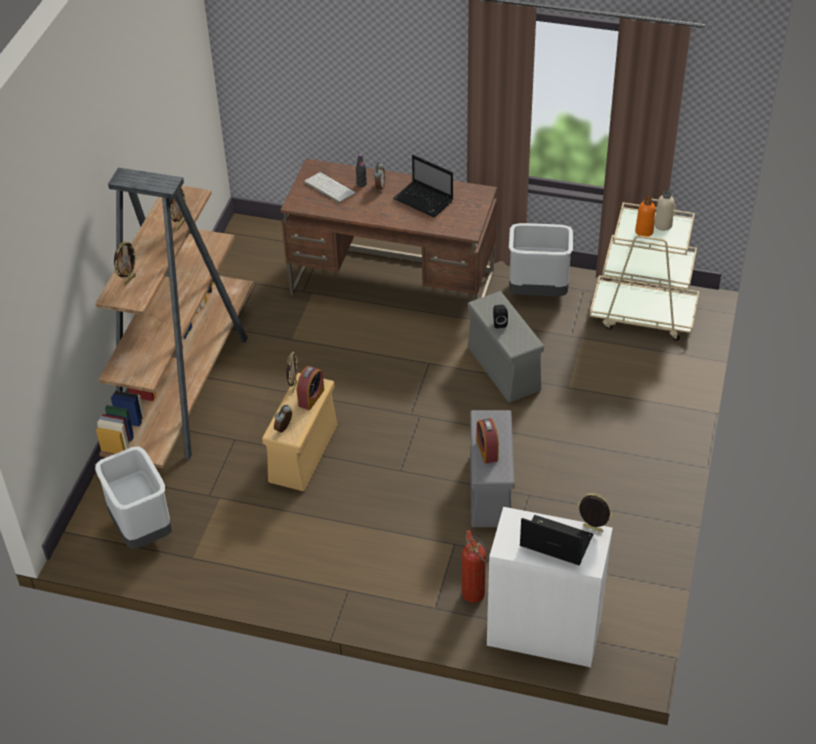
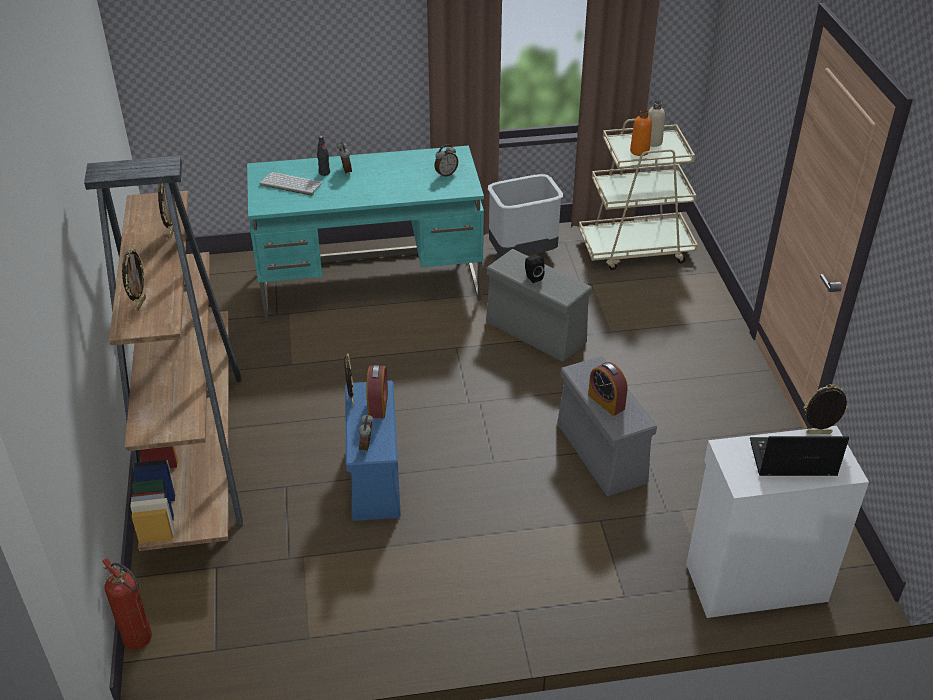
camera: 25 degrees left, 5 degrees down
(143, 529) = (227, 624): grey trash can -> none
(303, 452) = (374, 476): beige storage box -> blue storage box
(393, 284) = (371, 283): brown desk -> turquoise desk
(424, 200) = (402, 172): laptop -> none
(459, 211) = (446, 174): none -> alarm clock
(476, 598) = (661, 570): fire extinguisher -> fire extinguisher (142, 642)

